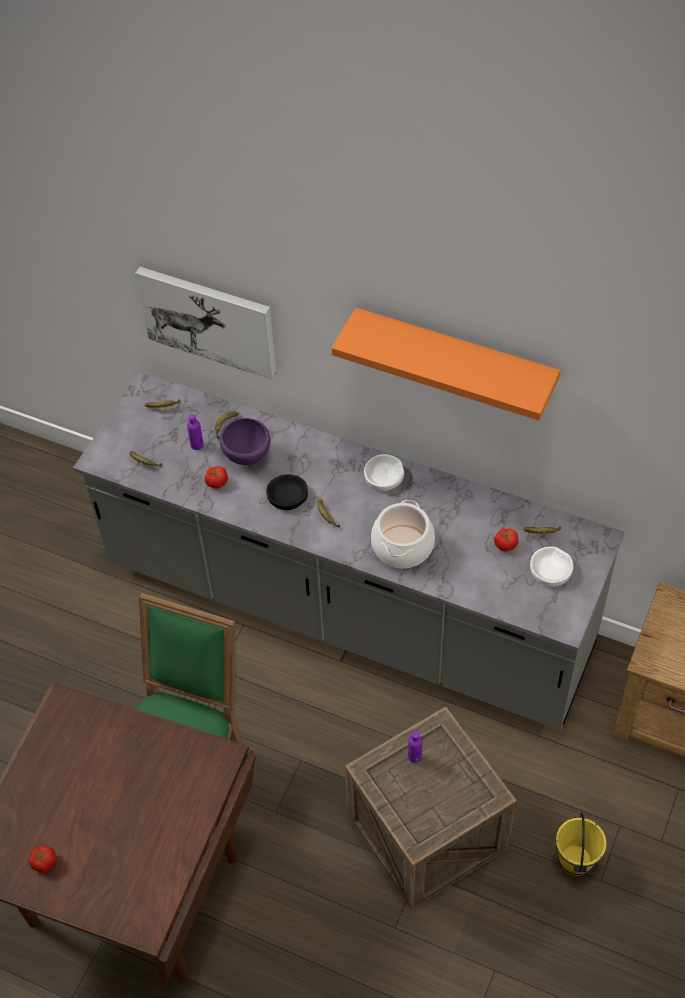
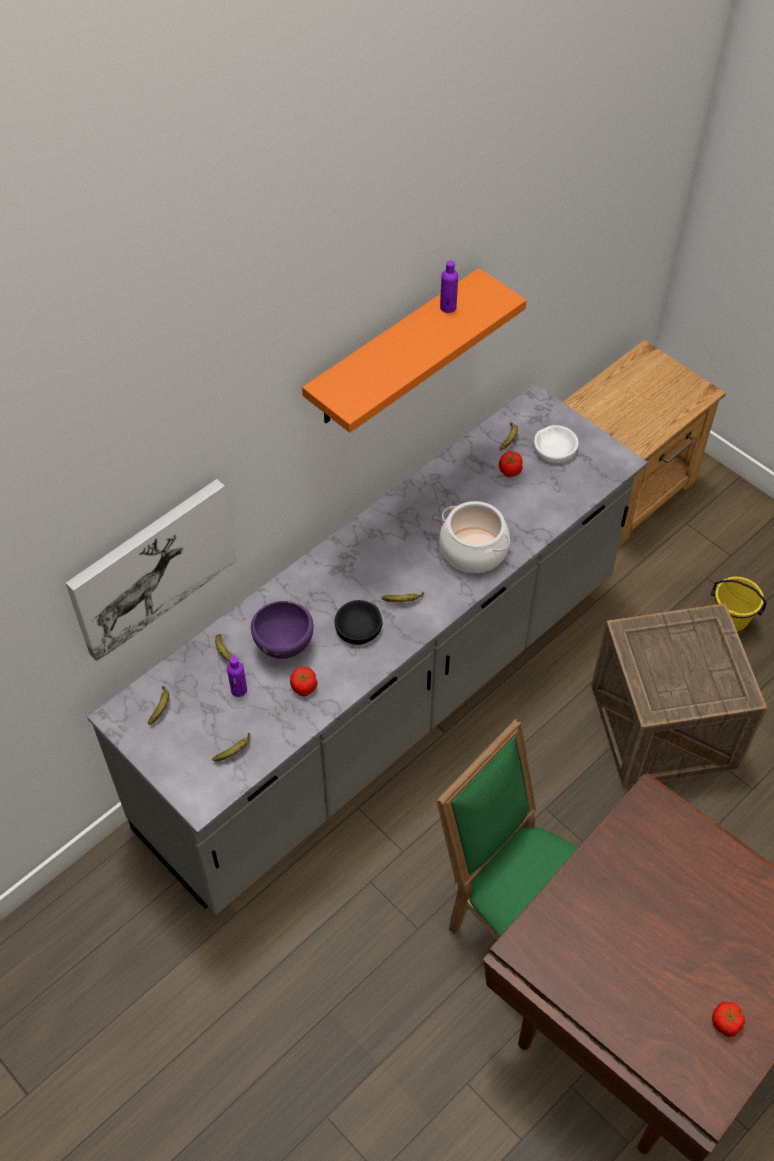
camera: 70 degrees left, 0 degrees up
(384, 476) = (377, 535): white bowl -> none
(414, 756) = (652, 665): purple bottle -> purple bottle (448, 307)

